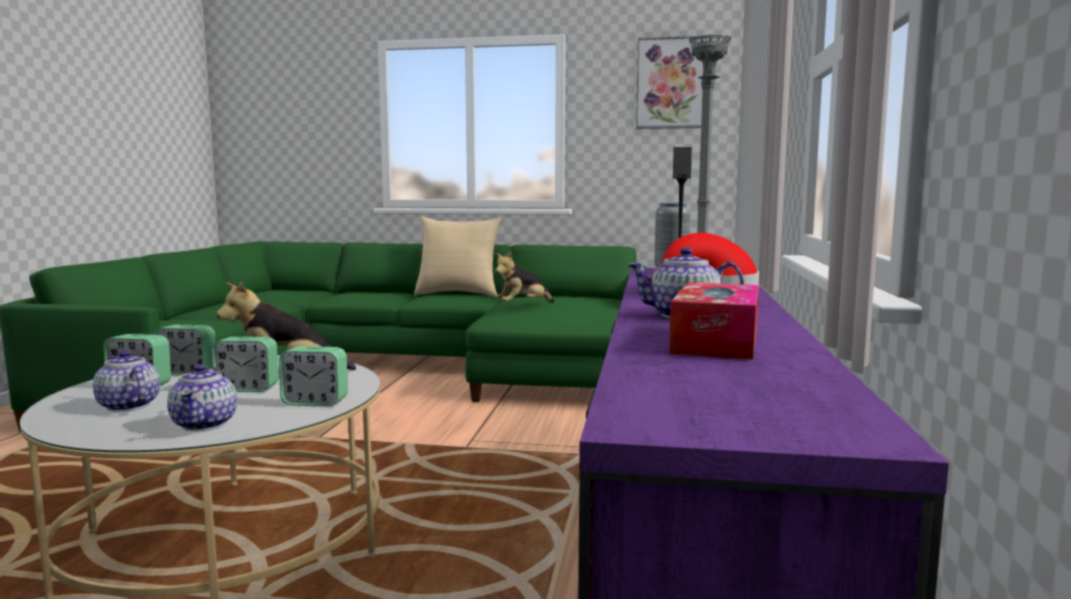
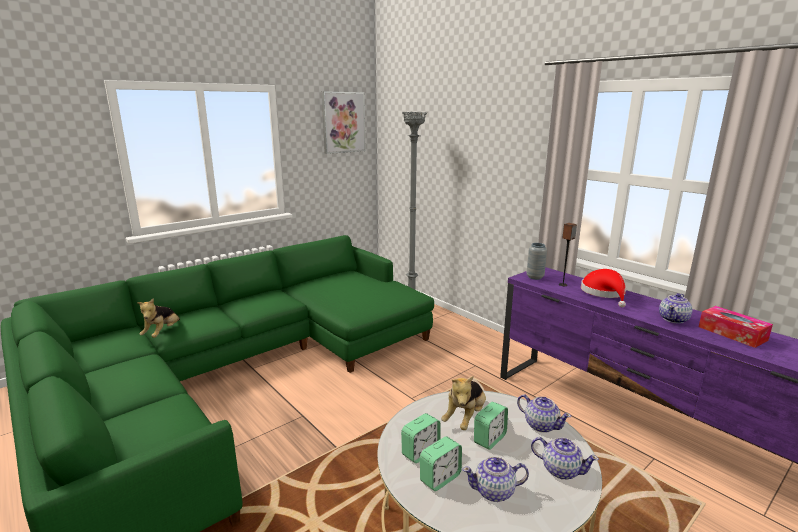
camera: 50 degrees left, 10 degrees up
(315, 402) = (541, 425): alarm clock -> teapot
(458, 294) = (254, 297): beige pillow -> none
(522, 305) = (338, 297): plush toy -> plush toy (162, 333)

